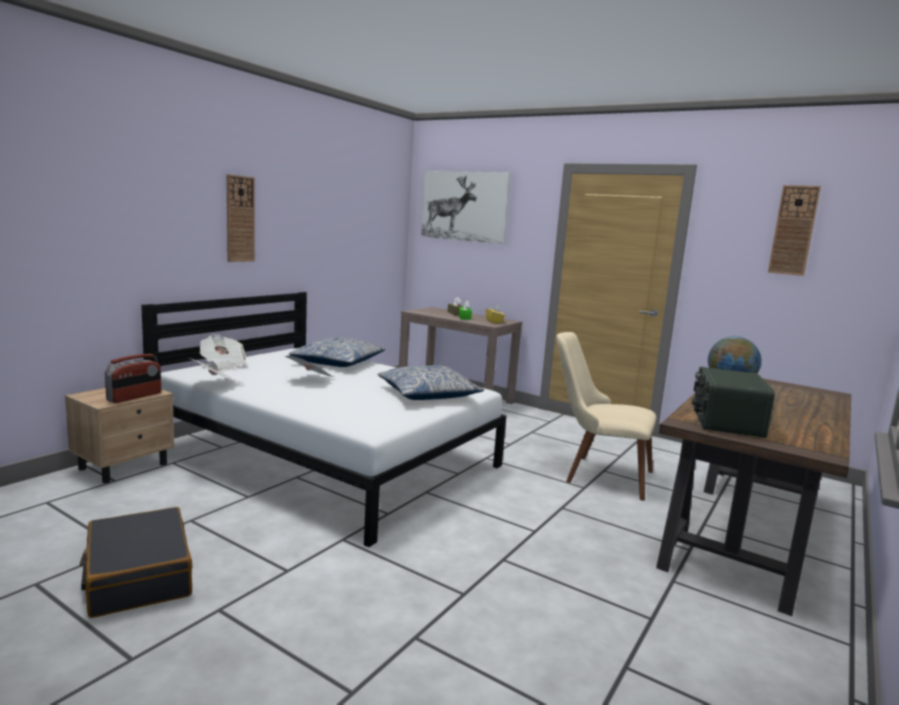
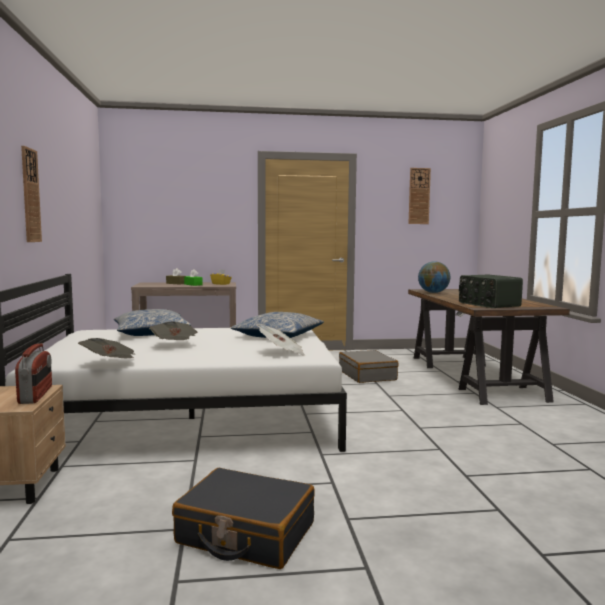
camera: 40 degrees left, 5 degrees down
(223, 365) = (60, 352): newspaper -> newspaper (282, 353)
(464, 206) = (165, 187): picture -> none
(597, 474) = (367, 375): beige chair -> grey suitcase

